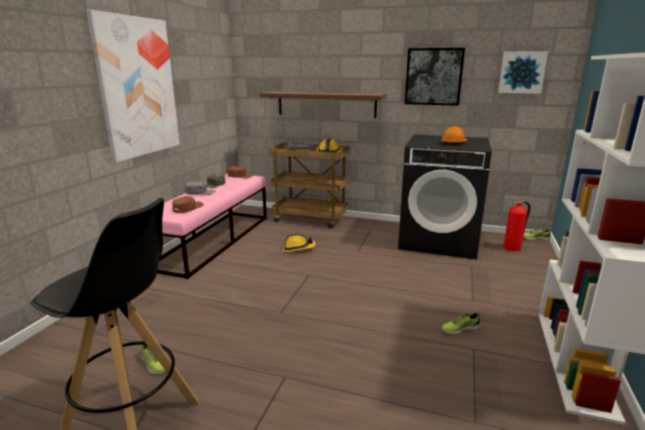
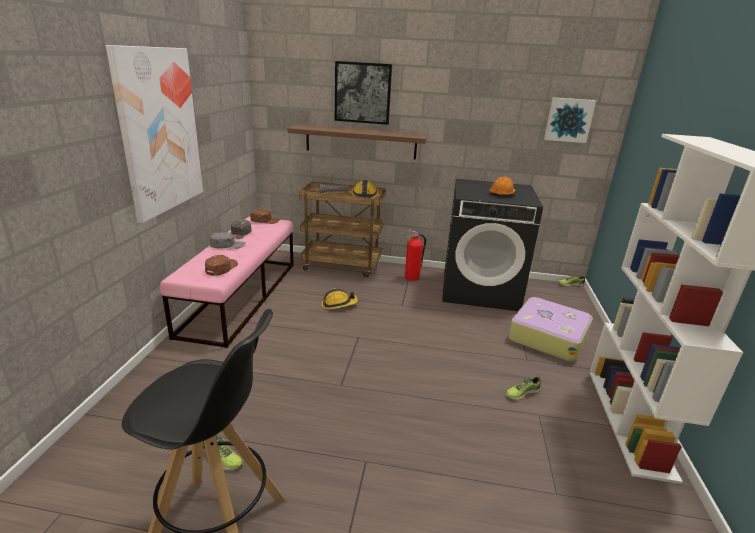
camera: 10 degrees left, 5 degrees up
(433, 76) = (479, 119): picture -> picture (363, 93)
(499, 282) = (547, 337): none -> suitcase
(512, 248) = (551, 297): fire extinguisher -> fire extinguisher (412, 278)

